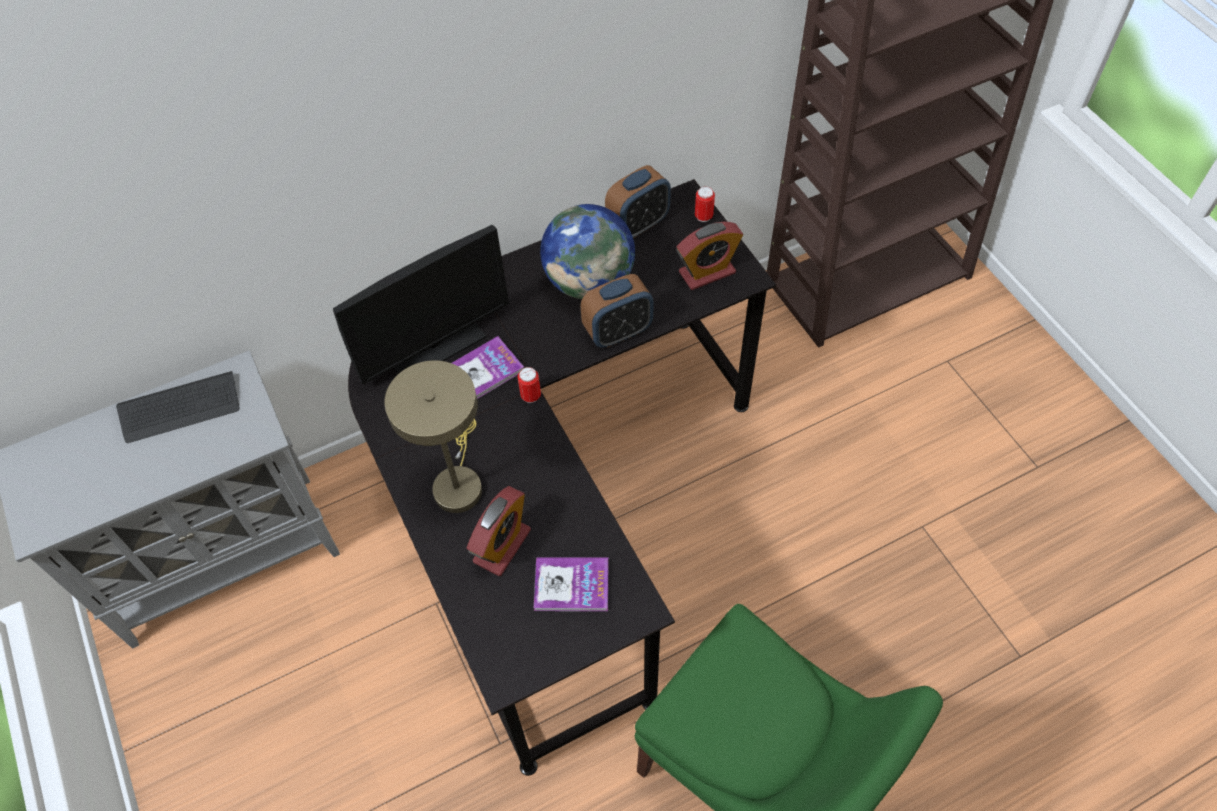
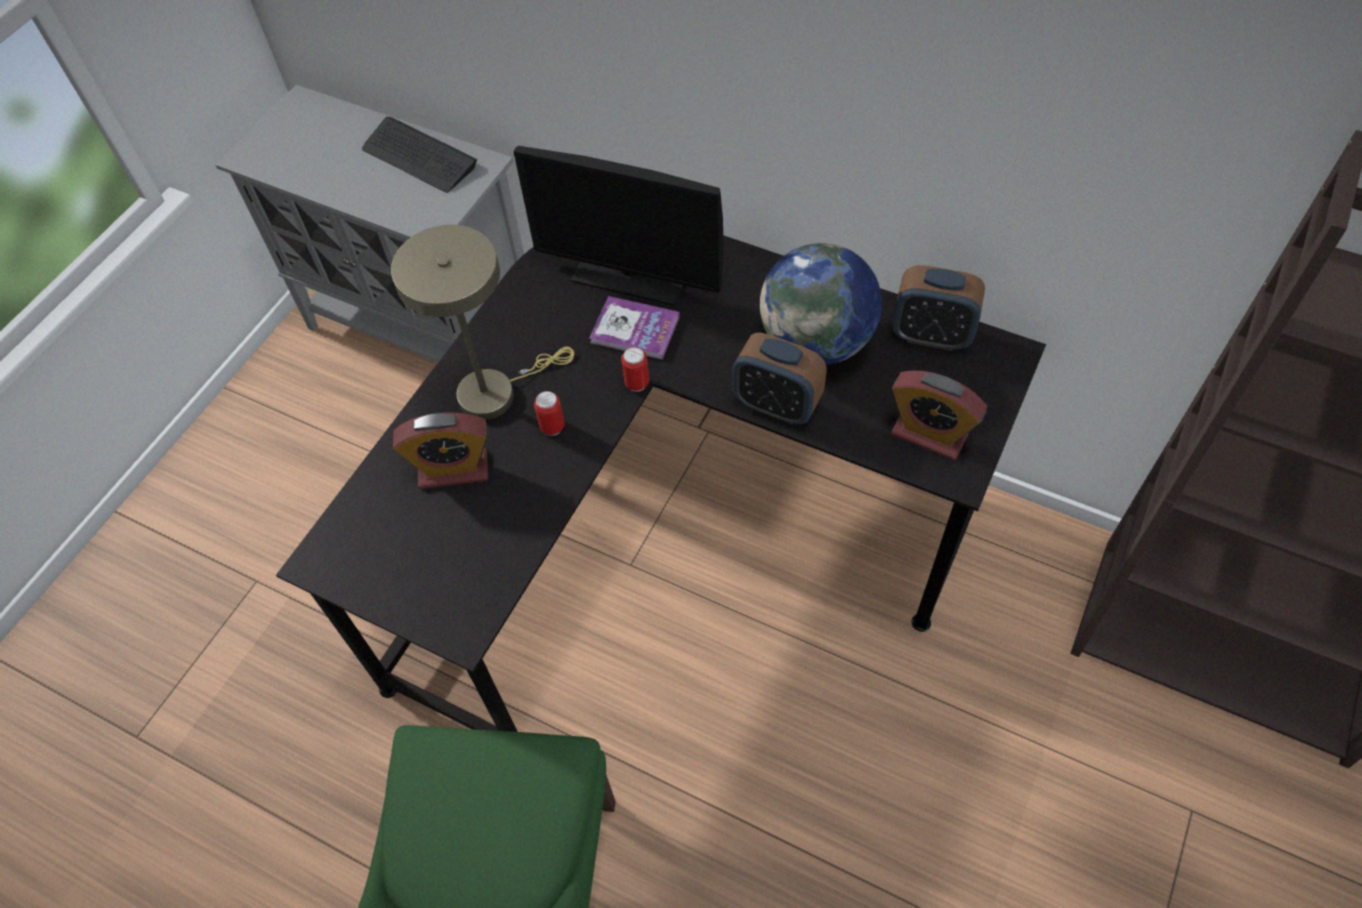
camera: 55 degrees right, 0 degrees up
(571, 585) = (450, 554): book -> none
(703, 216) = (1002, 384): can -> can (552, 427)

